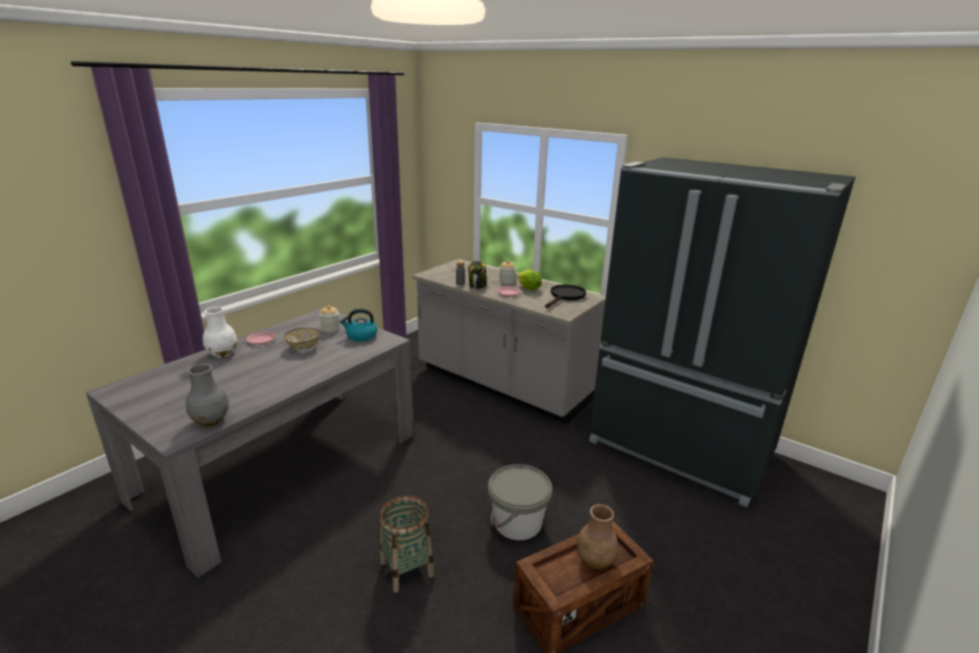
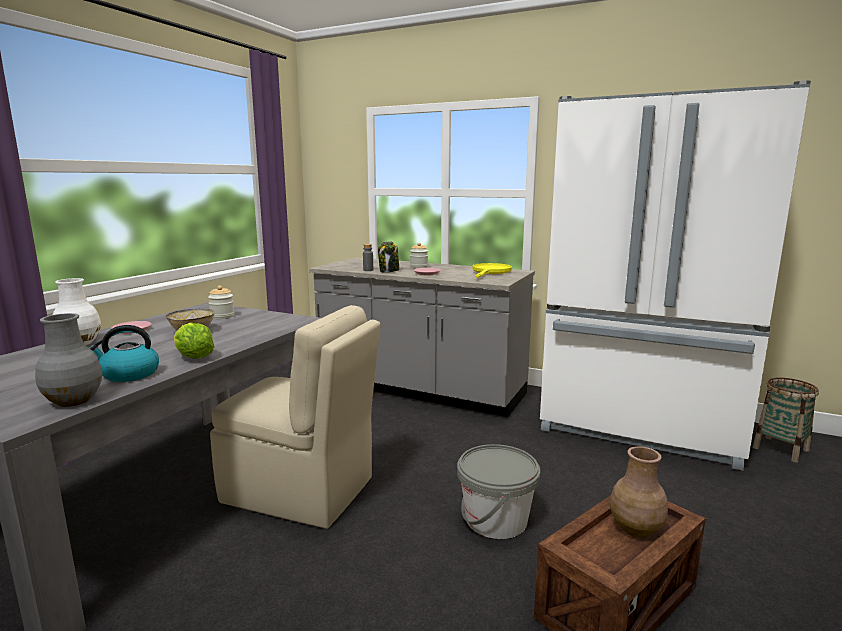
camera: 10 degrees left, 10 degrees down
(361, 336) = (264, 319): kettle -> kettle (129, 375)
(380, 475) = (301, 491): none -> beige chair
(407, 569) = (371, 594): basket -> basket (780, 449)
(528, 288) = (446, 270): lettuce -> lettuce (193, 357)
(565, 296) = (490, 272): black frying pan -> yellow frying pan
(679, 449) = (640, 427): black fridge -> white fridge

